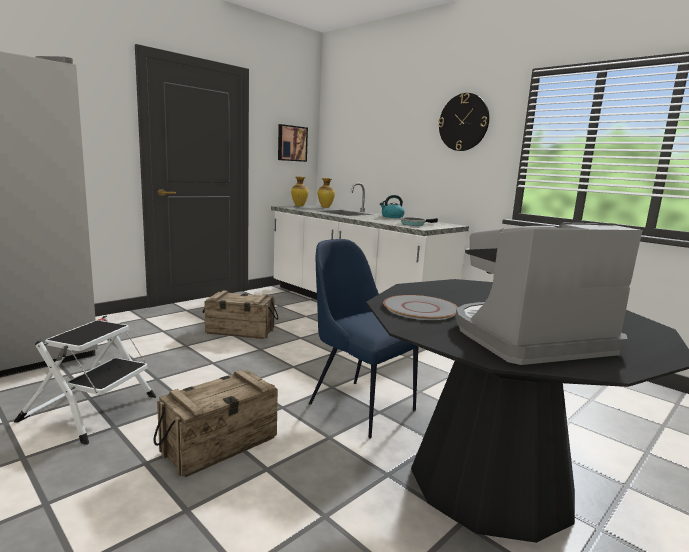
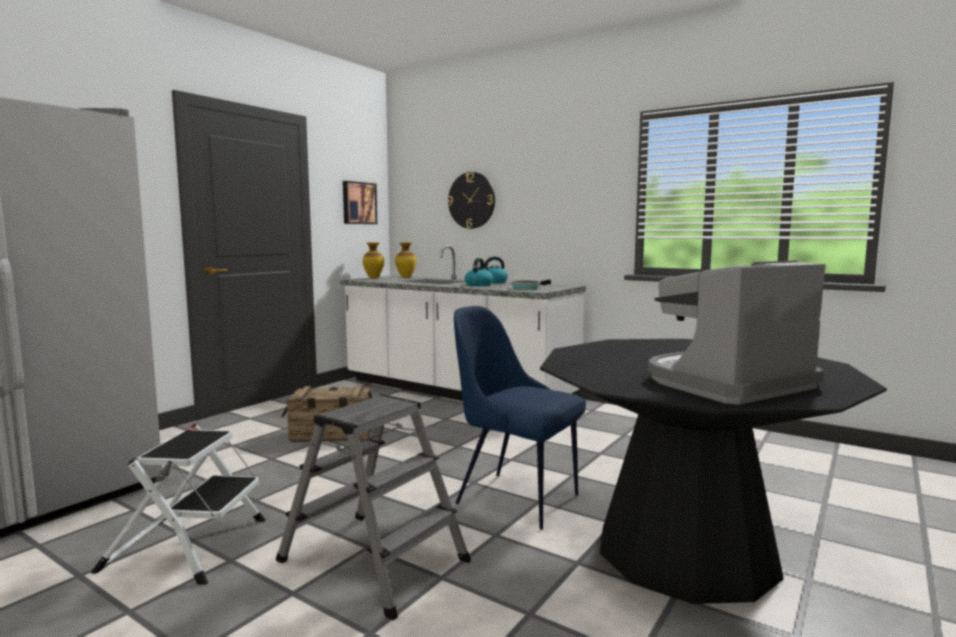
camera: 10 degrees left, 5 degrees down
(220, 444) = (373, 560): crate -> grey step ladder
(376, 218) = (478, 285): none -> kettle
(420, 309) = (601, 368): grey plate -> none
(463, 122) = (568, 170): wall clock -> wall clock (471, 200)

